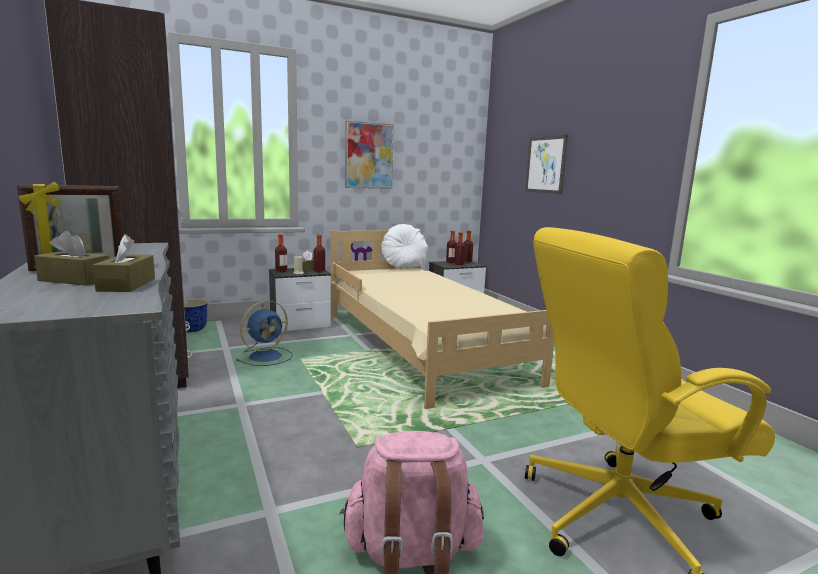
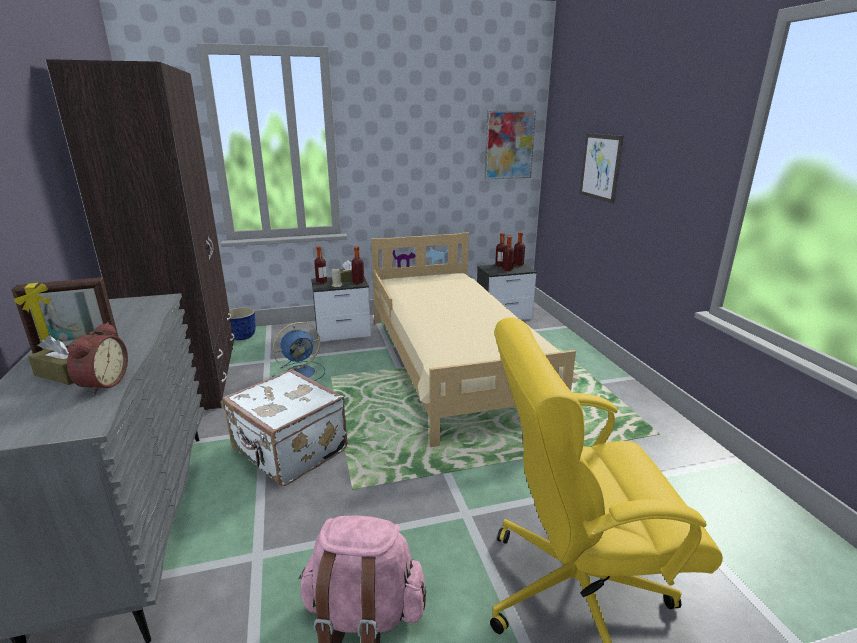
camera: 10 degrees right, 10 degrees up
(127, 285) = (102, 384): brown tissue box -> alarm clock
(275, 419) = (288, 451): none -> white suitcase
(369, 155) = (412, 155): picture -> picture (509, 145)
(403, 267) = (449, 273): white pillow -> none

